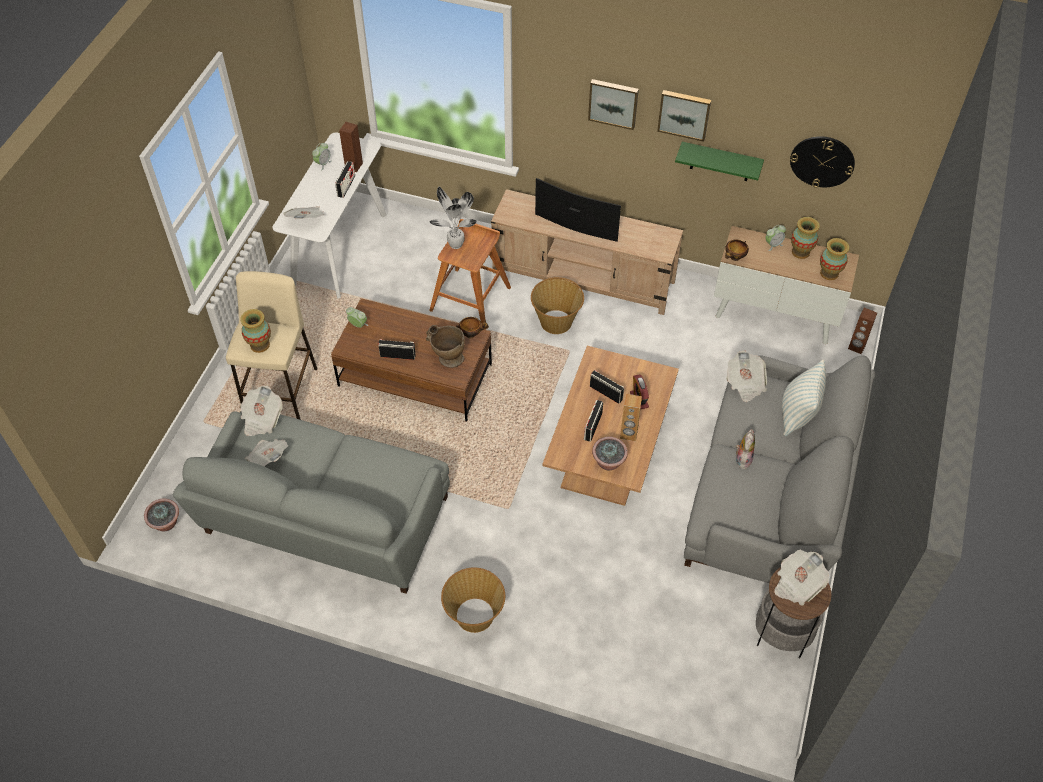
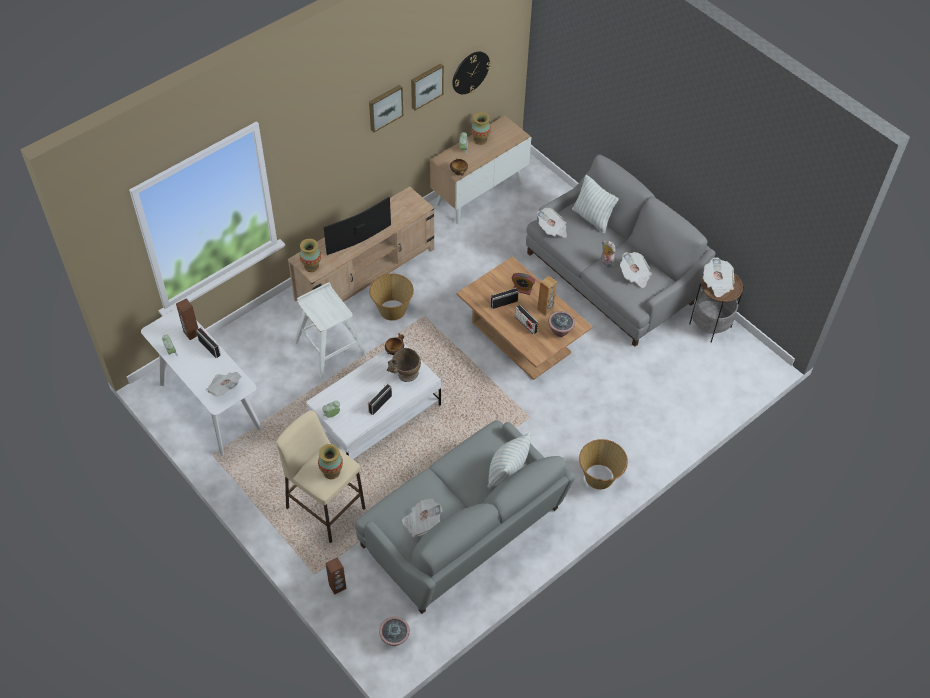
camera: 60 degrees left, 0 degrees up
(261, 419) = (382, 511): newspaper -> newspaper (634, 275)
(378, 503) = (507, 472): none -> pillow
(415, 376) = (376, 416): brown coffee table -> white coffee table
(456, 246) = (318, 314): potted plant -> none
(471, 298) = (330, 347): brown stool -> white stool
(613, 103) = (339, 136): picture -> picture (426, 86)
(720, 162) = (412, 122): green shelf -> none
(829, 273) = (508, 137): vase -> vase (311, 266)
(856, 347) = (536, 171): brown speaker -> brown speaker (337, 587)

